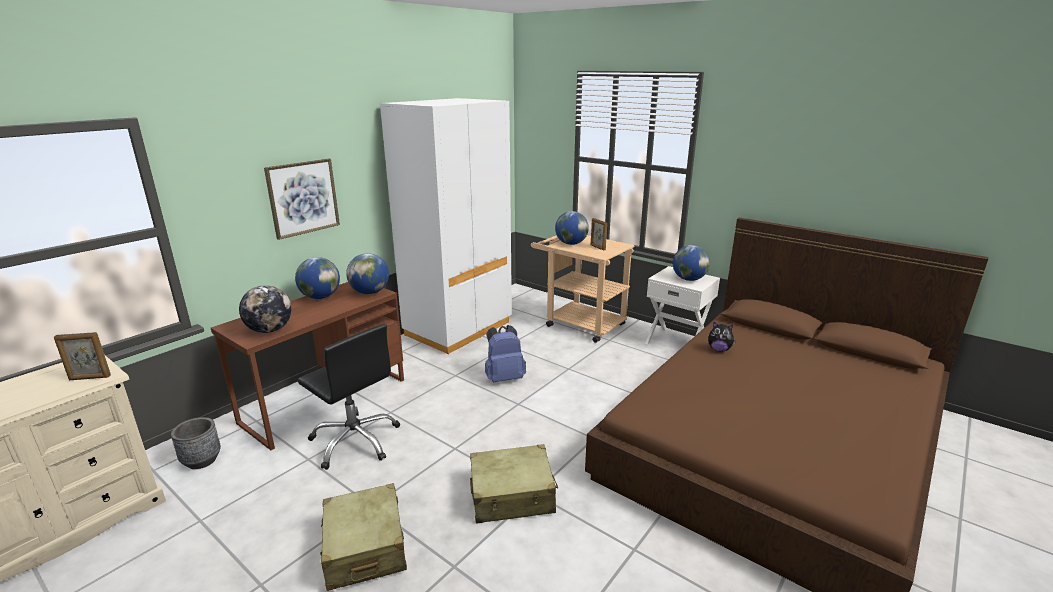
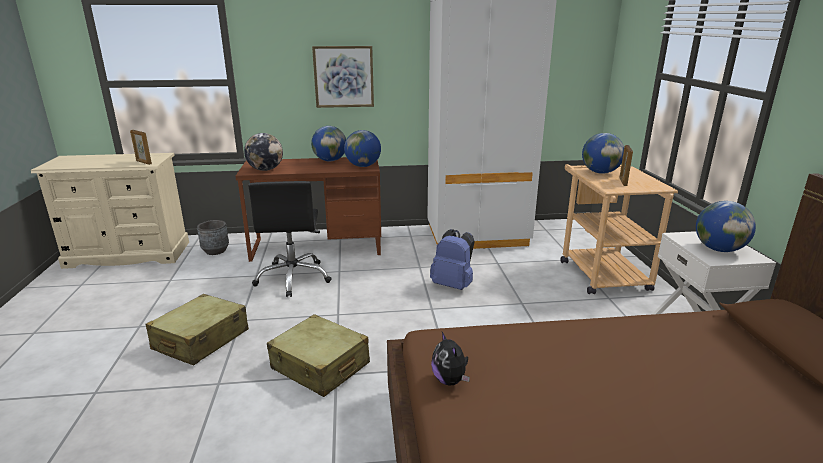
camera: 45 degrees right, 0 degrees up
(719, 349) = (650, 338): plush toy -> plush toy (450, 380)

